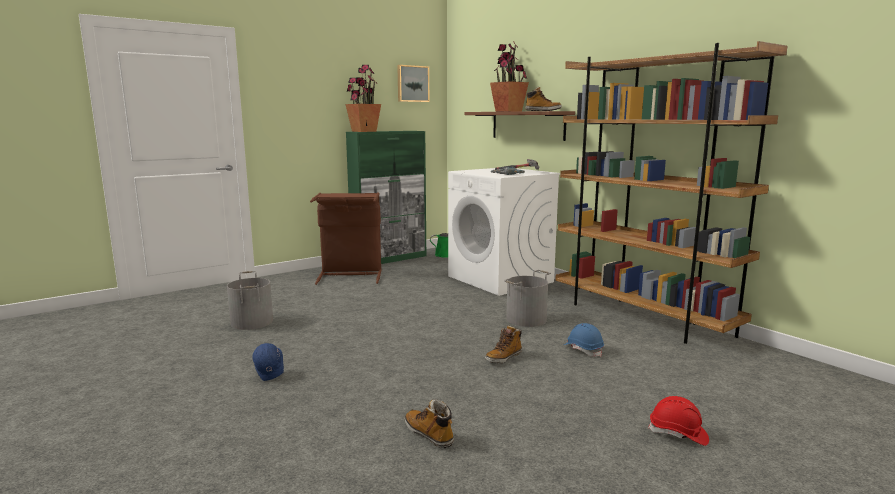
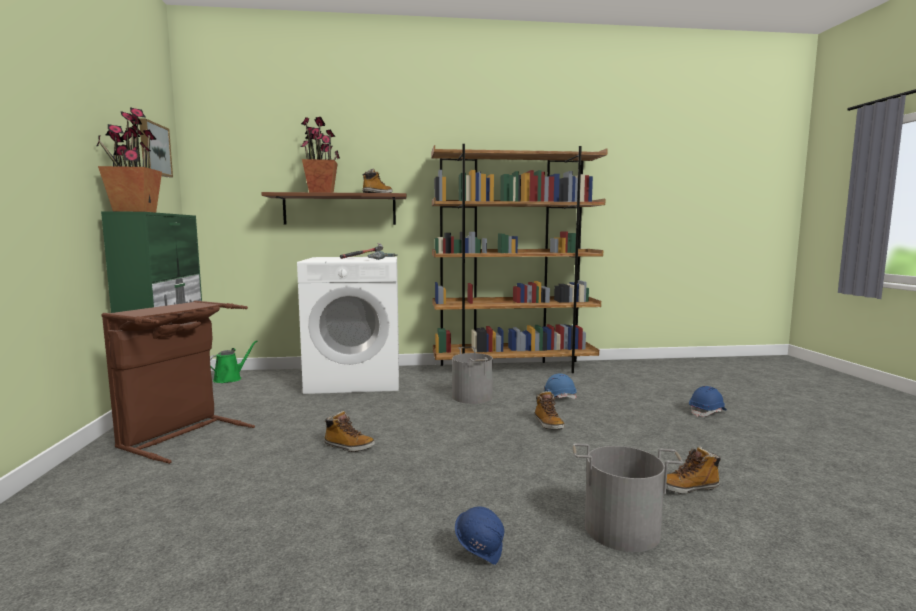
camera: 60 degrees left, 5 degrees down
(251, 322) = (238, 543): grey bucket -> grey bucket (622, 530)
(378, 310) = (348, 447): none -> boot
(678, 434) = (707, 412): red hard hat -> blue hard hat

